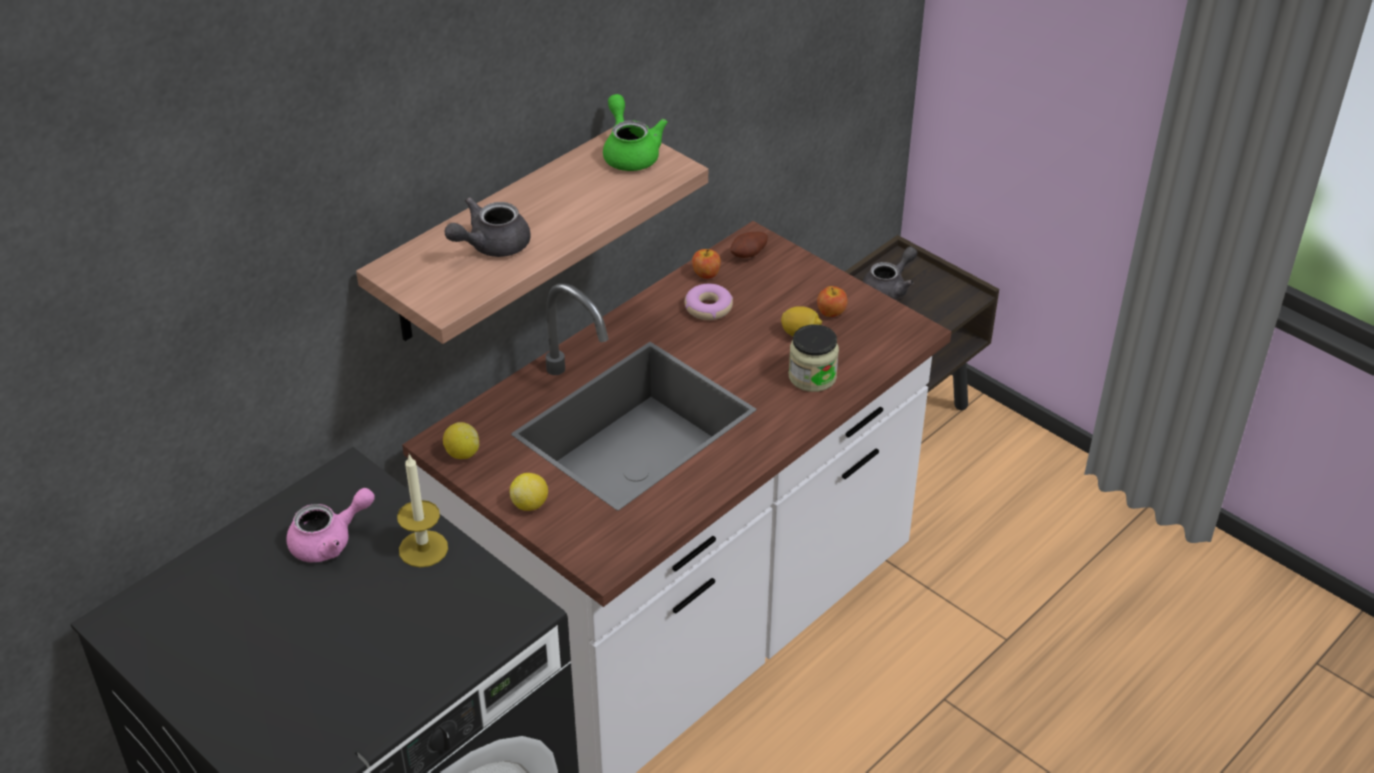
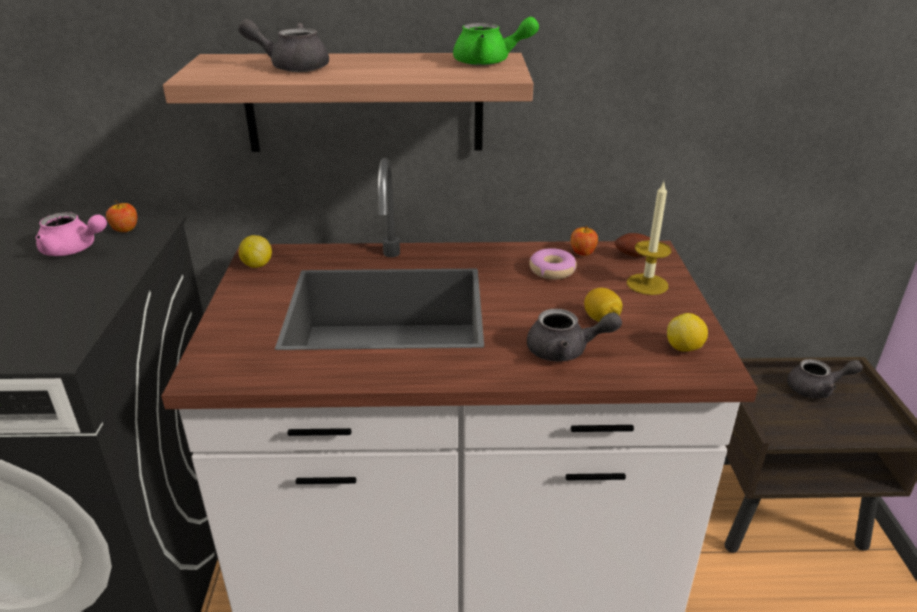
camera: 45 degrees right, 10 degrees down
(423, 549) = (98, 281): candle -> candle (647, 284)
(530, 504) = (235, 312): lemon -> lemon (684, 348)
(630, 153) = (489, 62): green teapot -> green teapot turned 75 degrees clockwise
(812, 377) = (566, 351): jar -> grey teapot
(831, 312) = (651, 318): apple -> apple (125, 229)

